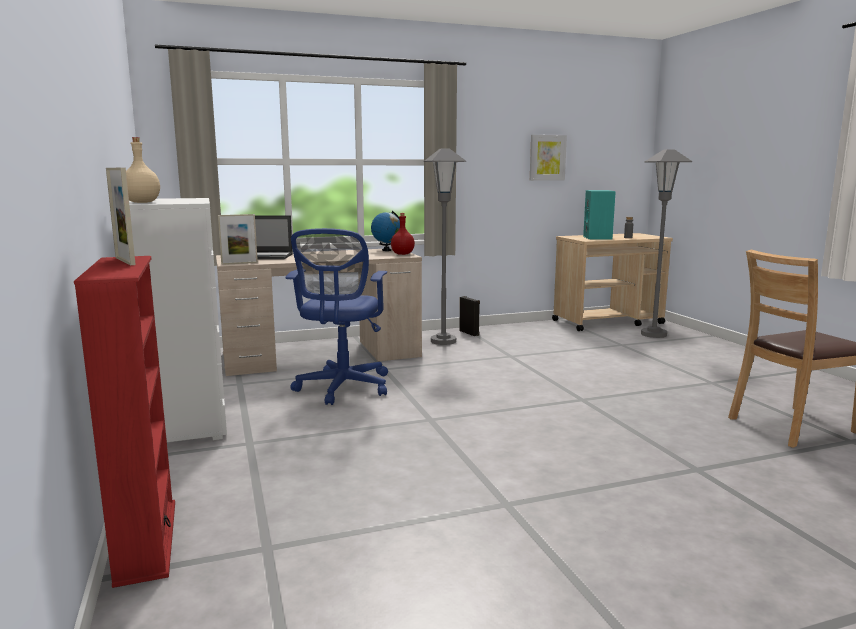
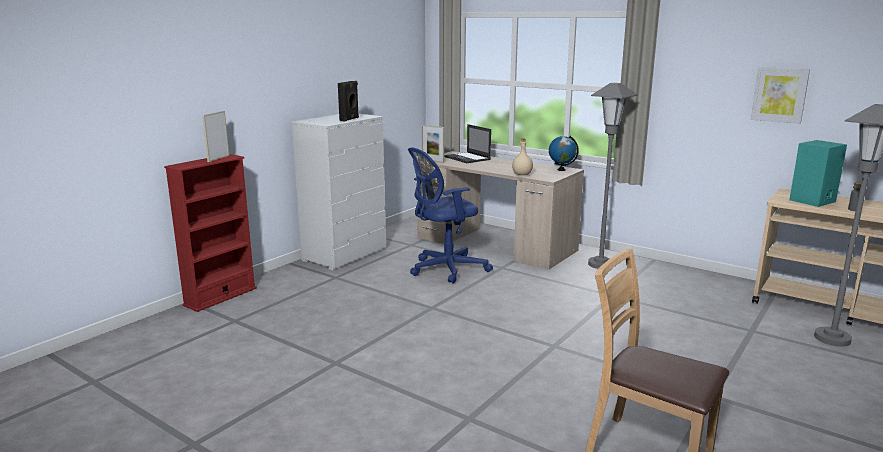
camera: 55 degrees right, 5 degrees up
(142, 202) = (312, 120): beige bottle -> beige bottle (522, 174)
(402, 254) = (552, 176): red bottle -> none
(469, 333) = (643, 266): black speaker -> black speaker (350, 119)

